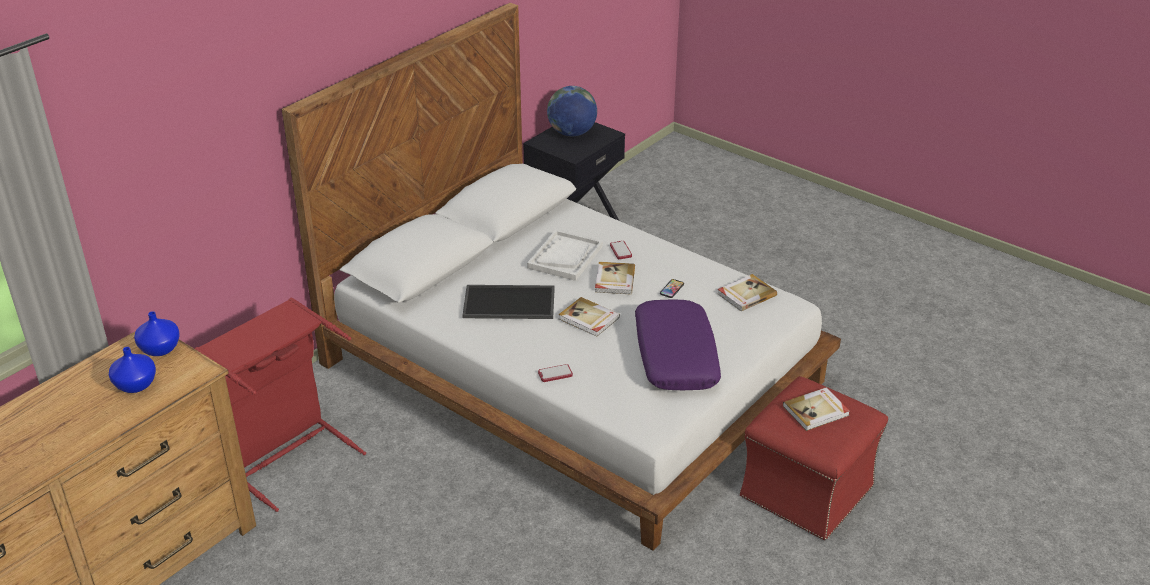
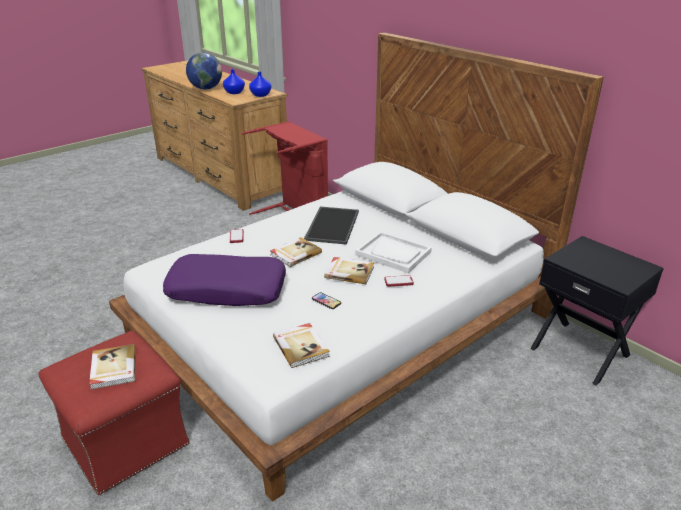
camera: 100 degrees right, 5 degrees down
(572, 133) = (613, 262): globe -> globe (206, 88)

